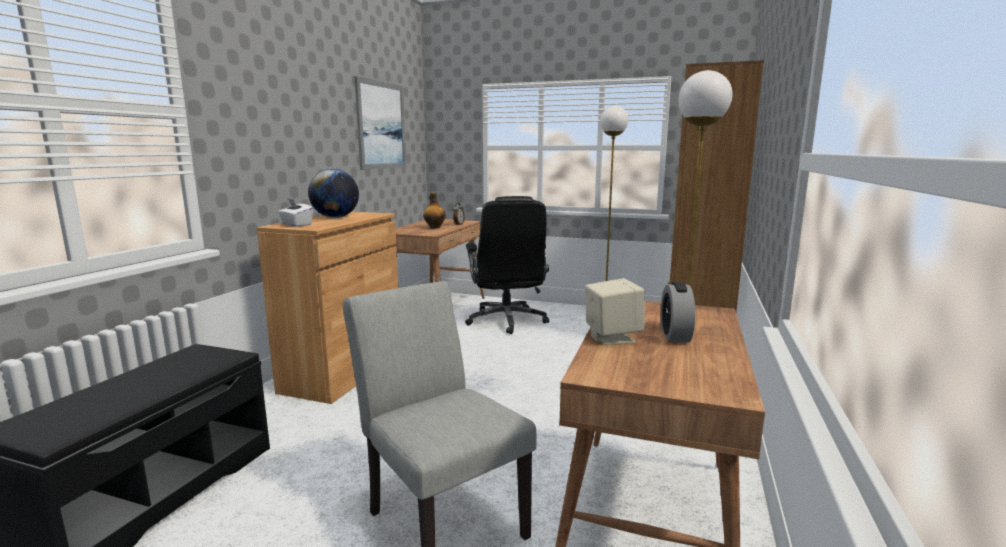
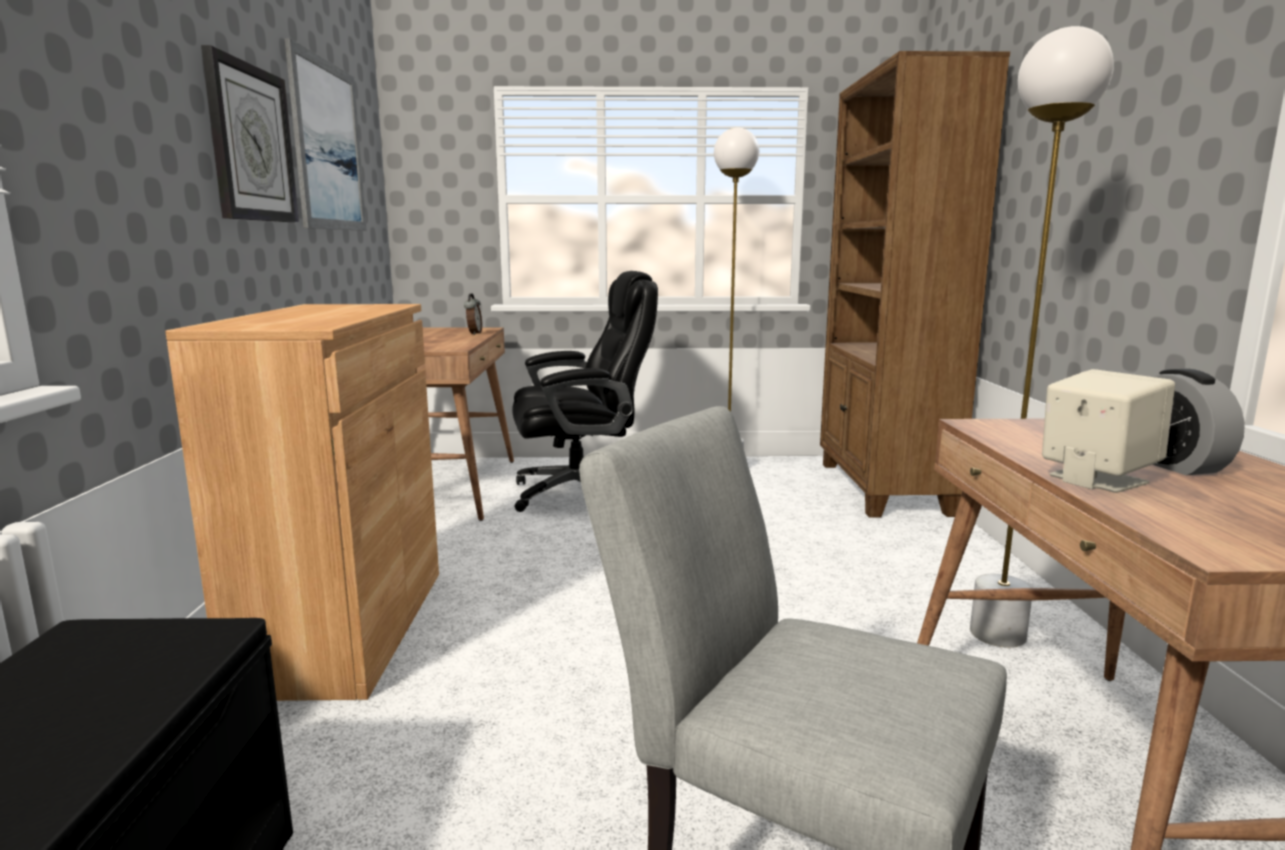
camera: 20 degrees left, 0 degrees up
(296, 225) = (258, 323): white tissue box -> none
(328, 132) = (251, 144): none -> wall clock
(335, 217) = (315, 311): globe -> none
(434, 227) = (438, 339): bottle -> none
(507, 320) = (582, 493): black office chair -> black office chair turned 75 degrees counterclockwise

